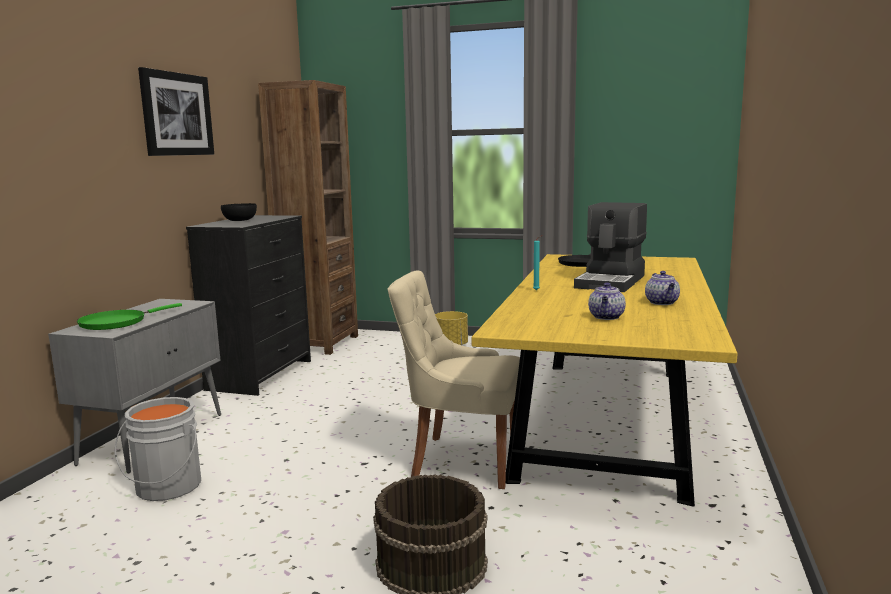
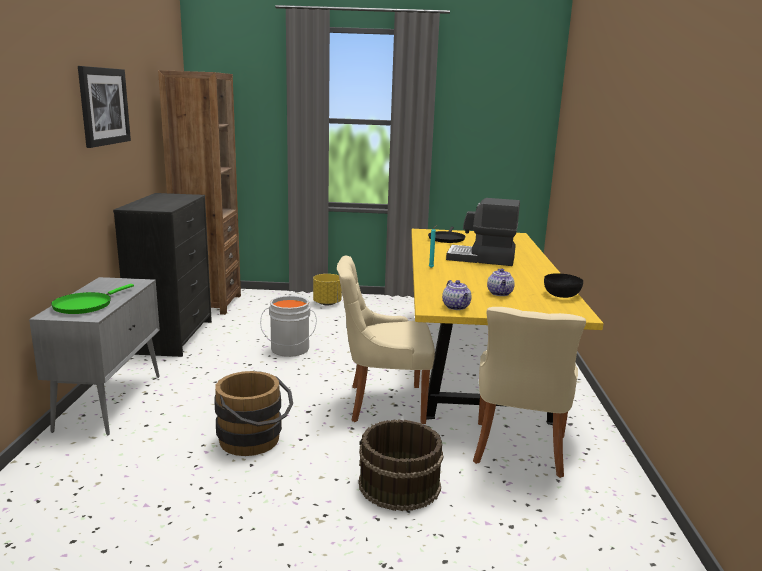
camera: 15 degrees left, 5 degrees up
(166, 487) = (151, 445): grey bucket -> grey bucket (289, 350)
(240, 220) = (155, 201): black bowl -> black bowl (562, 295)
(281, 493) = (254, 441): none -> brown bucket
(611, 282) = (481, 258): coffee machine -> coffee machine turned 90 degrees clockwise
(619, 535) = (518, 450): none -> beige chair
(662, 303) = (530, 279): teapot -> teapot (456, 307)

